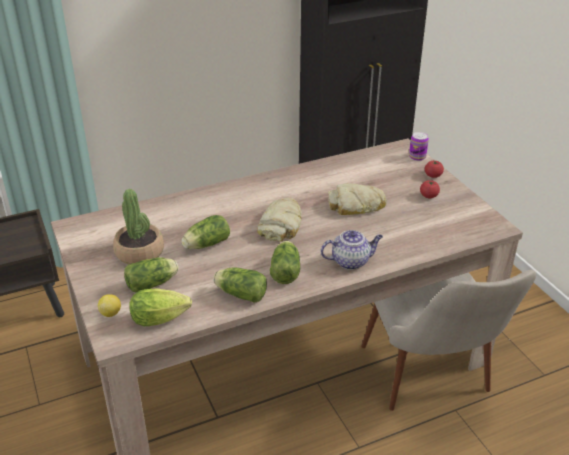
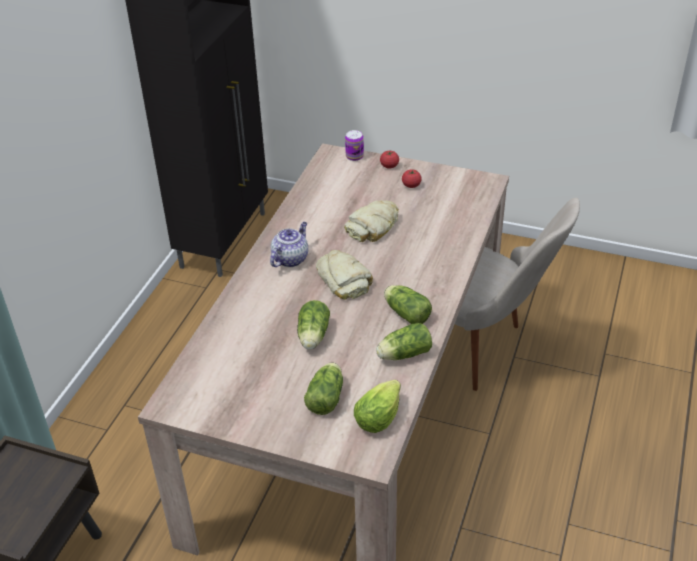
camera: 45 degrees left, 5 degrees up
(111, 313) = (334, 444): lemon -> none
(140, 252) = (270, 382): potted plant -> none
(351, 261) = (437, 273): teapot -> teapot (290, 258)

